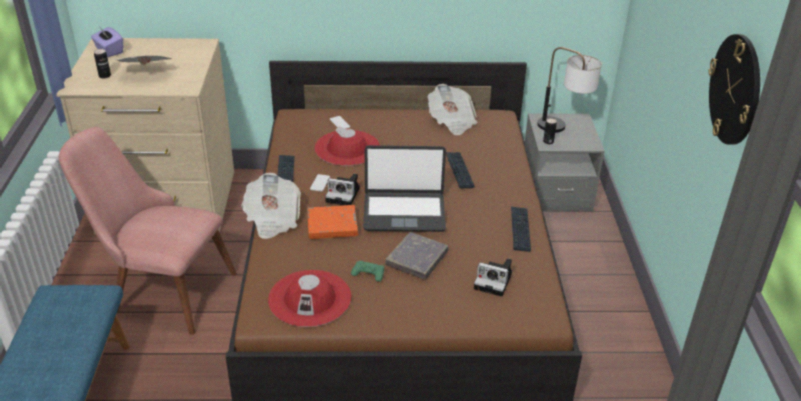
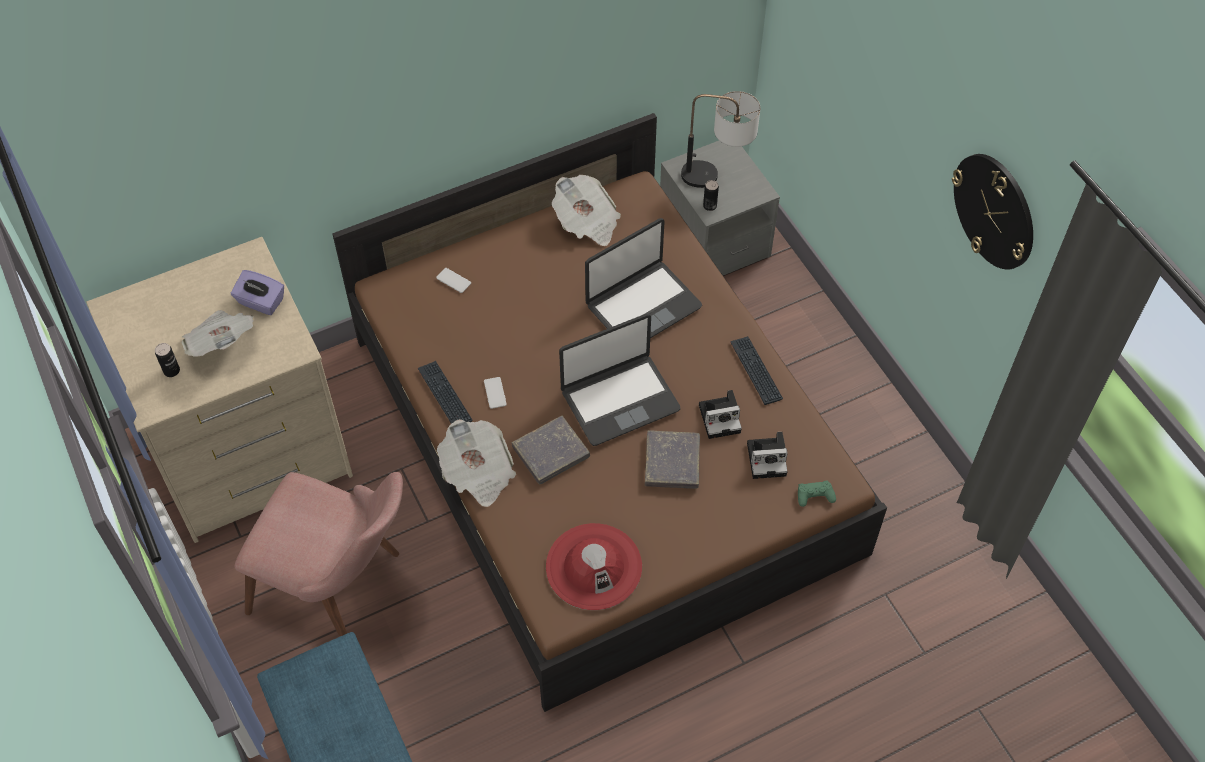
camera: 25 degrees left, 20 degrees up
(109, 51) = (135, 320): purple tissue box -> purple tissue box (261, 302)
(161, 290) = (342, 587): pink chair -> pink chair turned 150 degrees counterclockwise
(332, 225) = (551, 452): orange book -> grey book
(344, 195) = (536, 400): camera -> camera (721, 417)
(347, 148) = (492, 322): red hat -> none
(368, 273) = (634, 505): green game controller -> green game controller (815, 495)
(459, 170) = (642, 305): keyboard -> laptop

